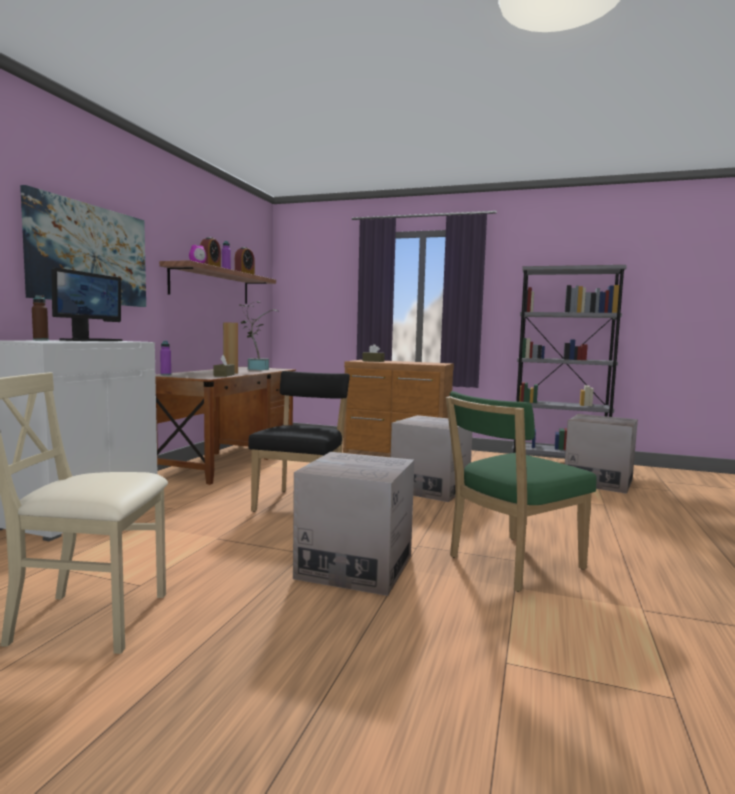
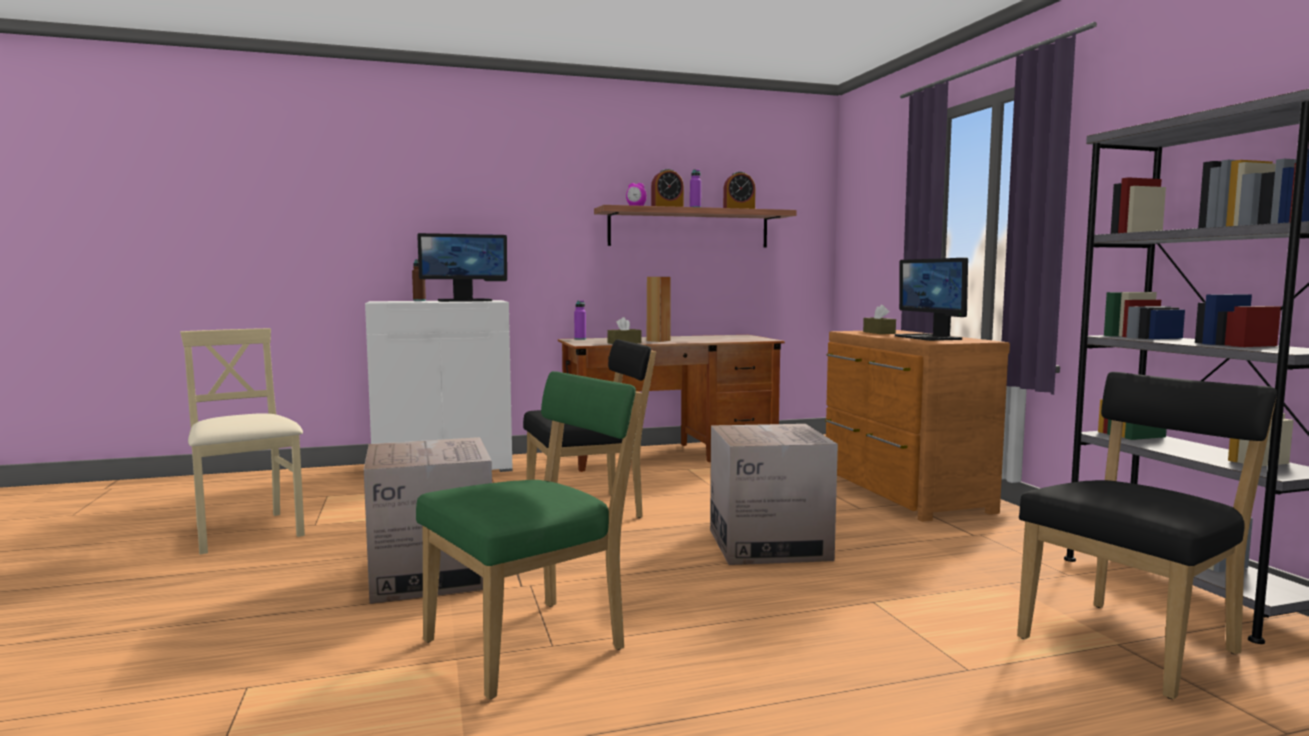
camera: 55 degrees right, 0 degrees up
(89, 254) = (493, 213): picture -> none
(256, 369) = (730, 338): potted plant -> none
(415, 362) = (929, 338): none -> monitor
(510, 564) = (533, 643): green chair -> green chair turned 120 degrees clockwise
(598, 481) = (1134, 644): cardboard box -> black chair

